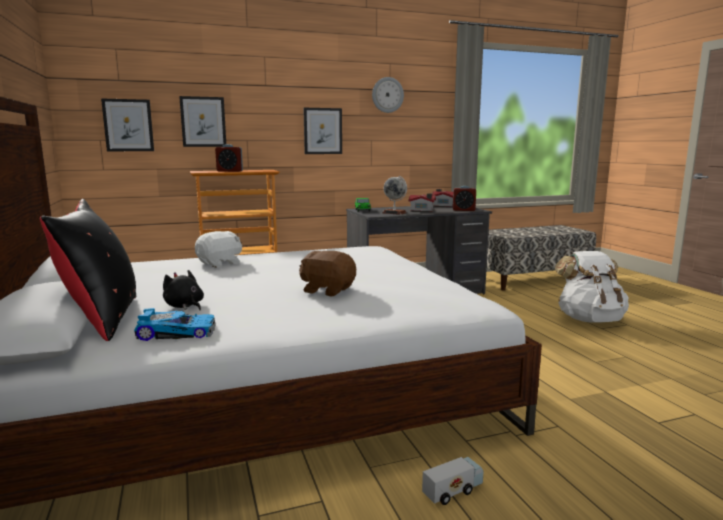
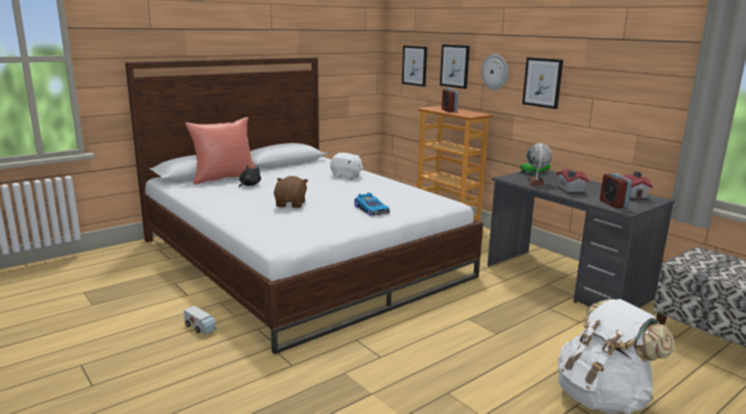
camera: 70 degrees right, 5 degrees up
(102, 318) = (224, 177): black pillow -> red pillow
(177, 332) = (207, 191): toy car -> toy car (372, 209)
(387, 95) = (617, 46): wall clock -> wall clock (495, 72)

